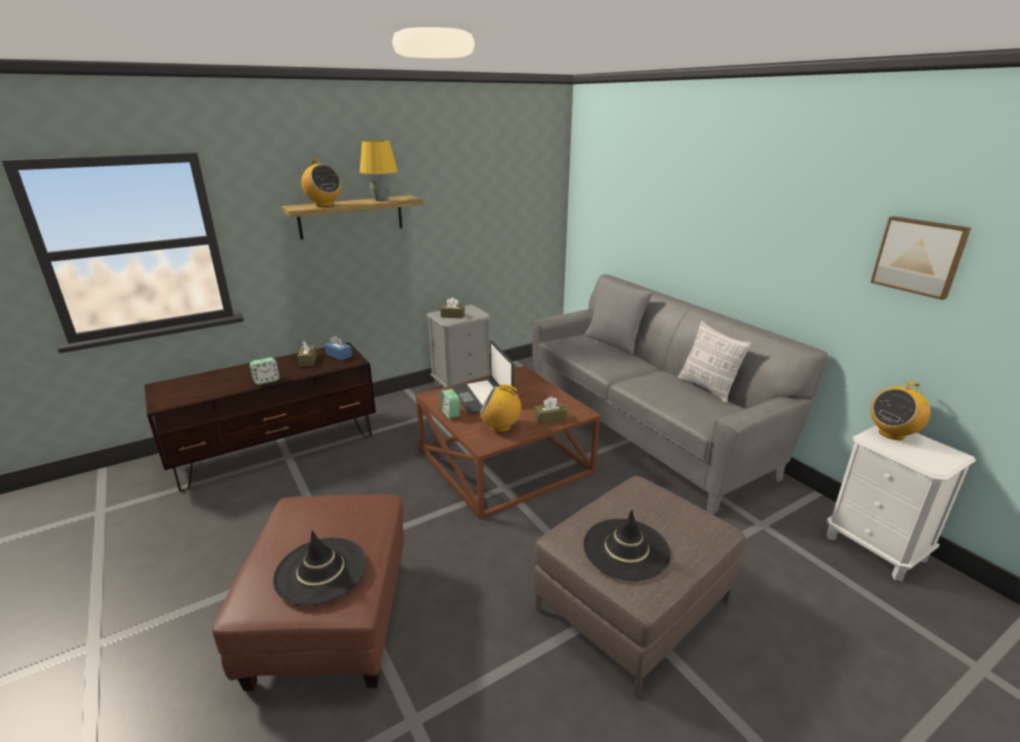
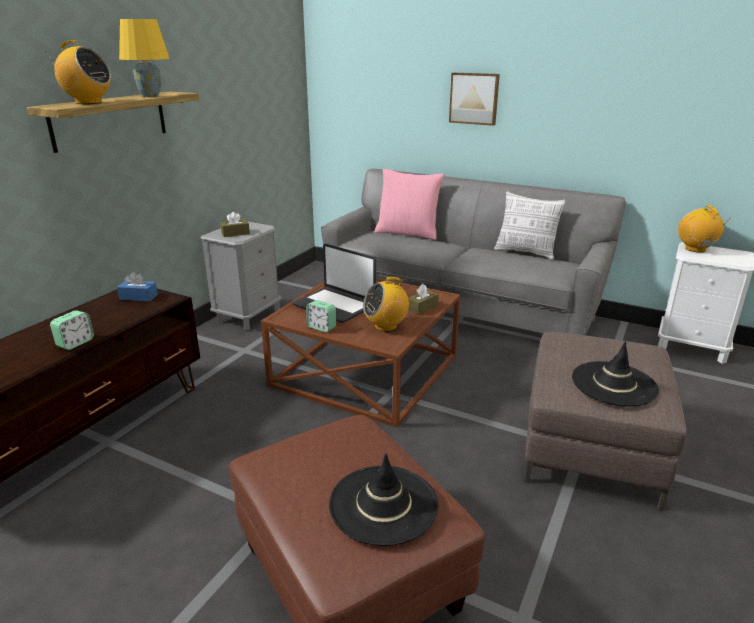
camera: 30 degrees left, 0 degrees up
(308, 360) = (104, 311): brown tissue box -> none
(614, 343) = (408, 233): grey pillow -> pink pillow
(891, 433) = (695, 249): radio -> radio turned 135 degrees clockwise
(919, 256) = (695, 101): picture -> picture (474, 98)

